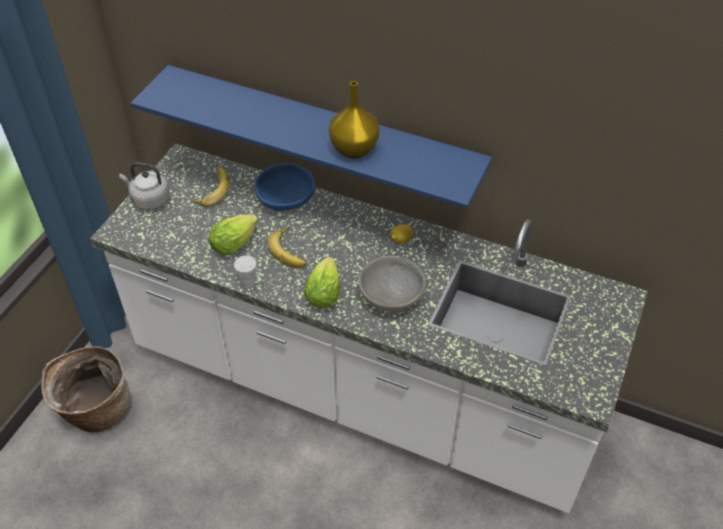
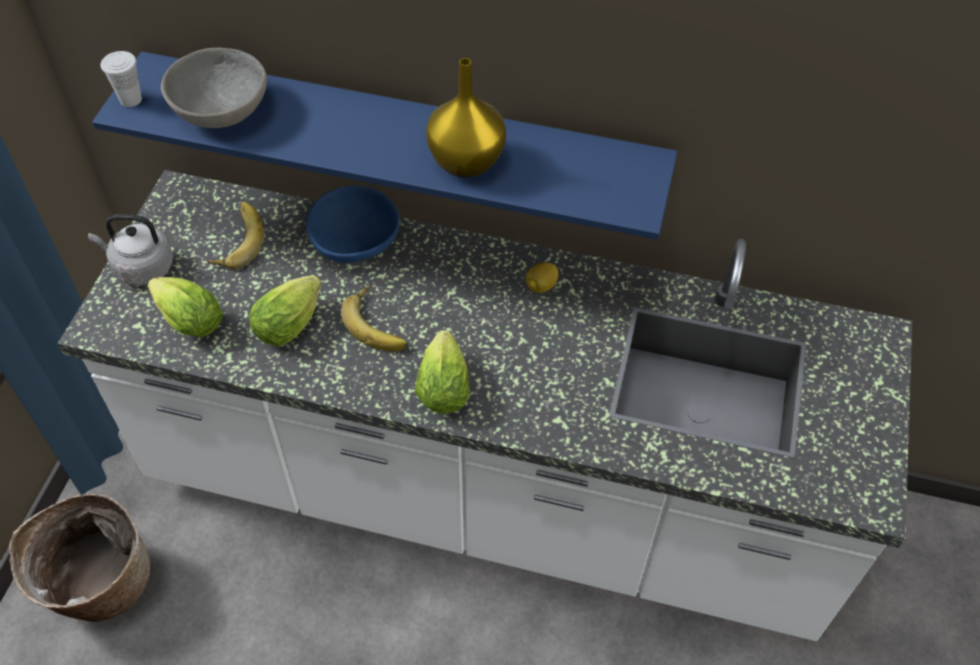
camera: 10 degrees left, 5 degrees up
(171, 233) = (187, 318): none -> lettuce
(248, 283) = (323, 386): white cup -> white cup (131, 99)
(392, 296) = (546, 378): grey bowl -> grey bowl (223, 110)

